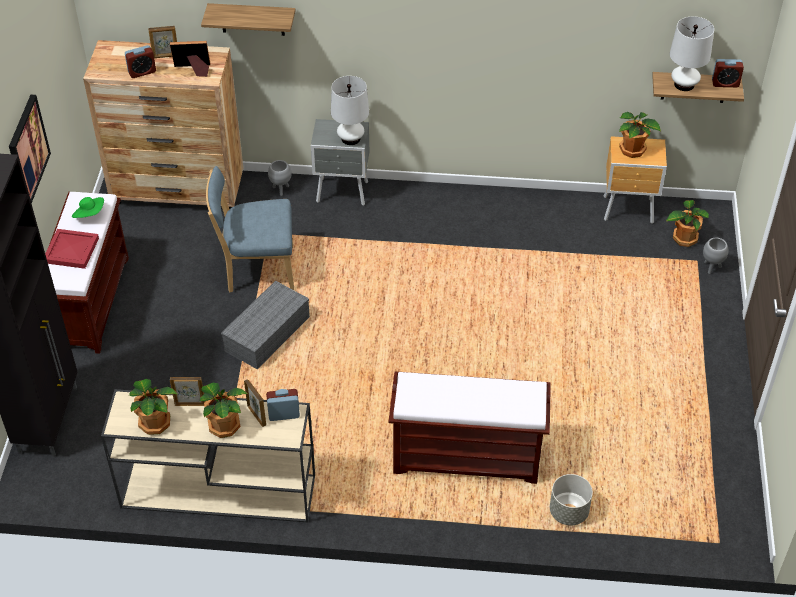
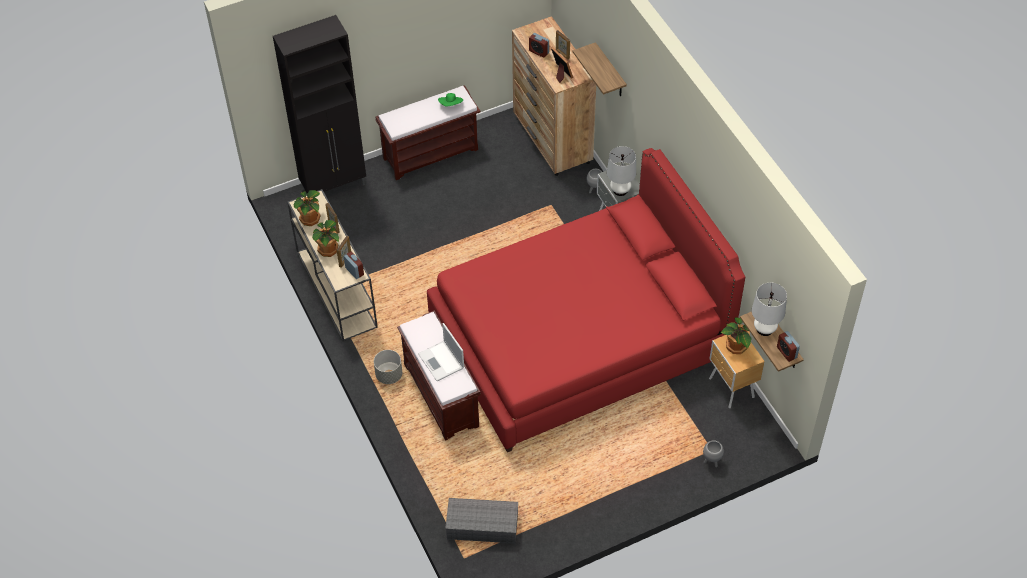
camera: 60 degrees right, 5 degrees up
(27, 149) = (422, 41): picture -> none
(72, 251) = (416, 114): red tray -> none
(256, 269) = (516, 215): blue chair -> none
(267, 335) = (466, 249): grey storage box -> grey storage box (481, 527)
(477, 298) = (578, 340): none -> red bed
(483, 397) = (441, 361): none -> laptop
(568, 512) = (435, 467): grey planter -> grey planter (388, 375)
(684, 238) = (729, 433): potted plant -> none

